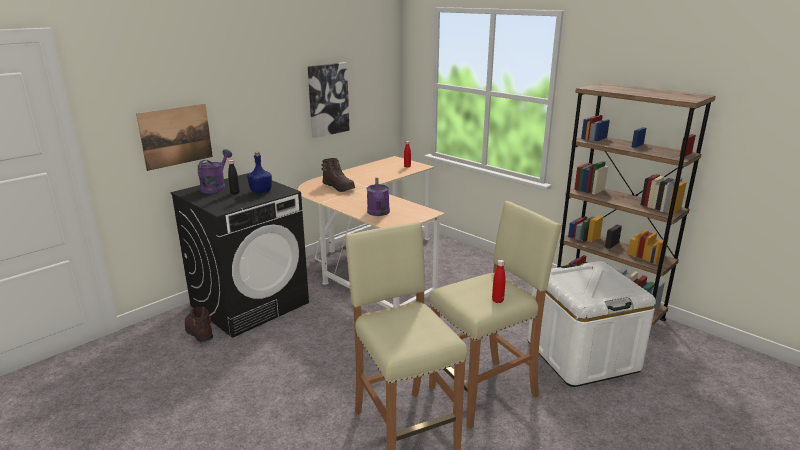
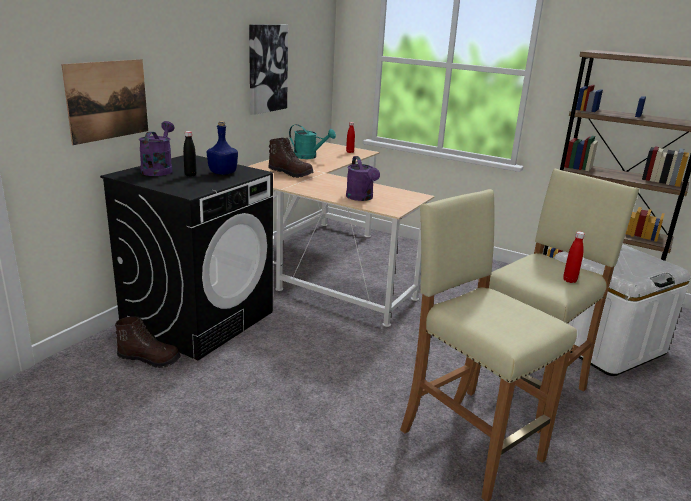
camera: 15 degrees left, 0 degrees up
(198, 333) = (149, 359): brown boot -> brown boot turned 150 degrees clockwise
(367, 171) = (309, 157): none -> turquoise watering can

